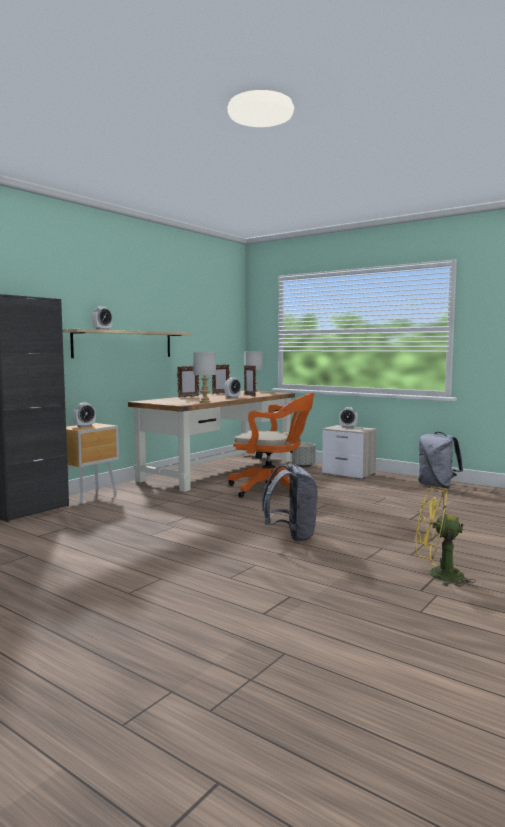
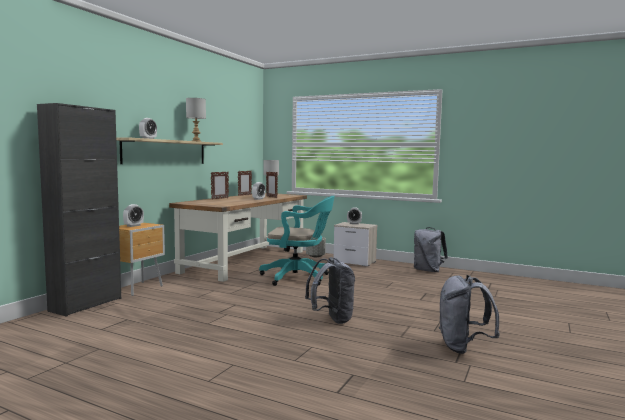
camera: 10 degrees left, 0 degrees up
(205, 402) = (239, 203): grey table lamp -> grey table lamp (196, 141)
(273, 490) = (299, 278): orange office chair -> turquoise office chair
(438, 575) = (463, 347): yellow fan -> grey backpack

